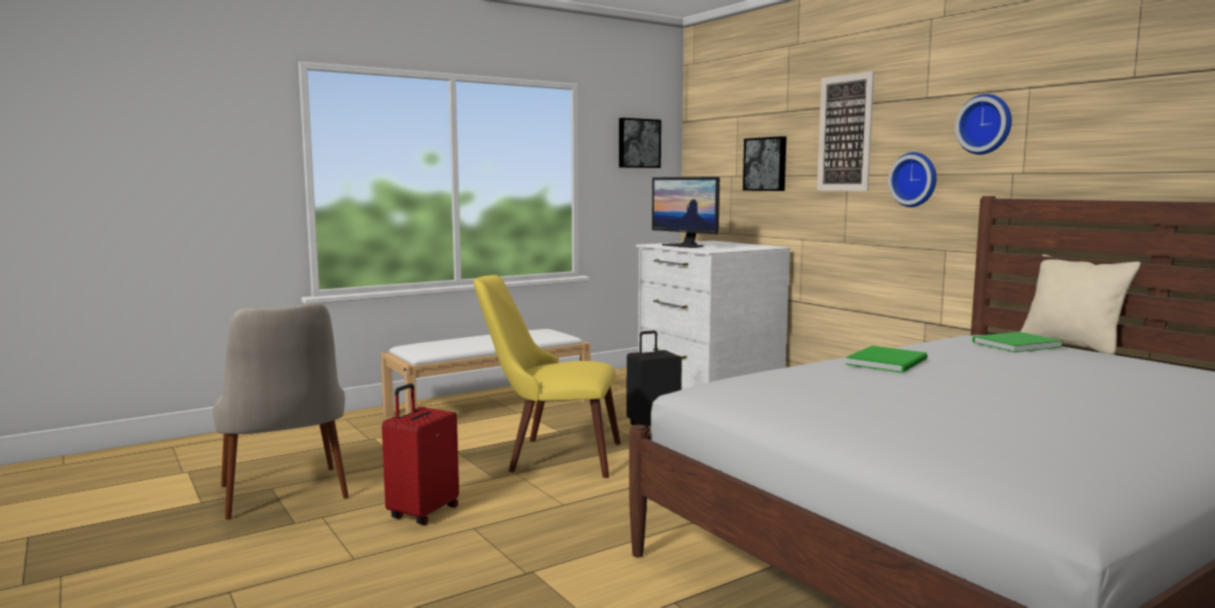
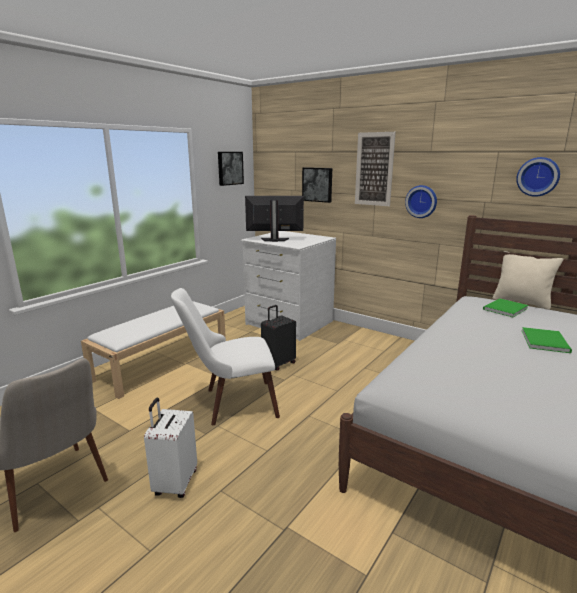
camera: 20 degrees left, 10 degrees up
(422, 513) = (174, 483): red suitcase -> white suitcase
(549, 456) = (230, 404): yellow chair -> white chair
(685, 246) = (274, 240): monitor -> monitor turned 150 degrees clockwise
(889, 362) = (467, 339): green book -> green book (545, 341)
(985, 124) = (469, 171): wall clock -> wall clock (538, 176)

